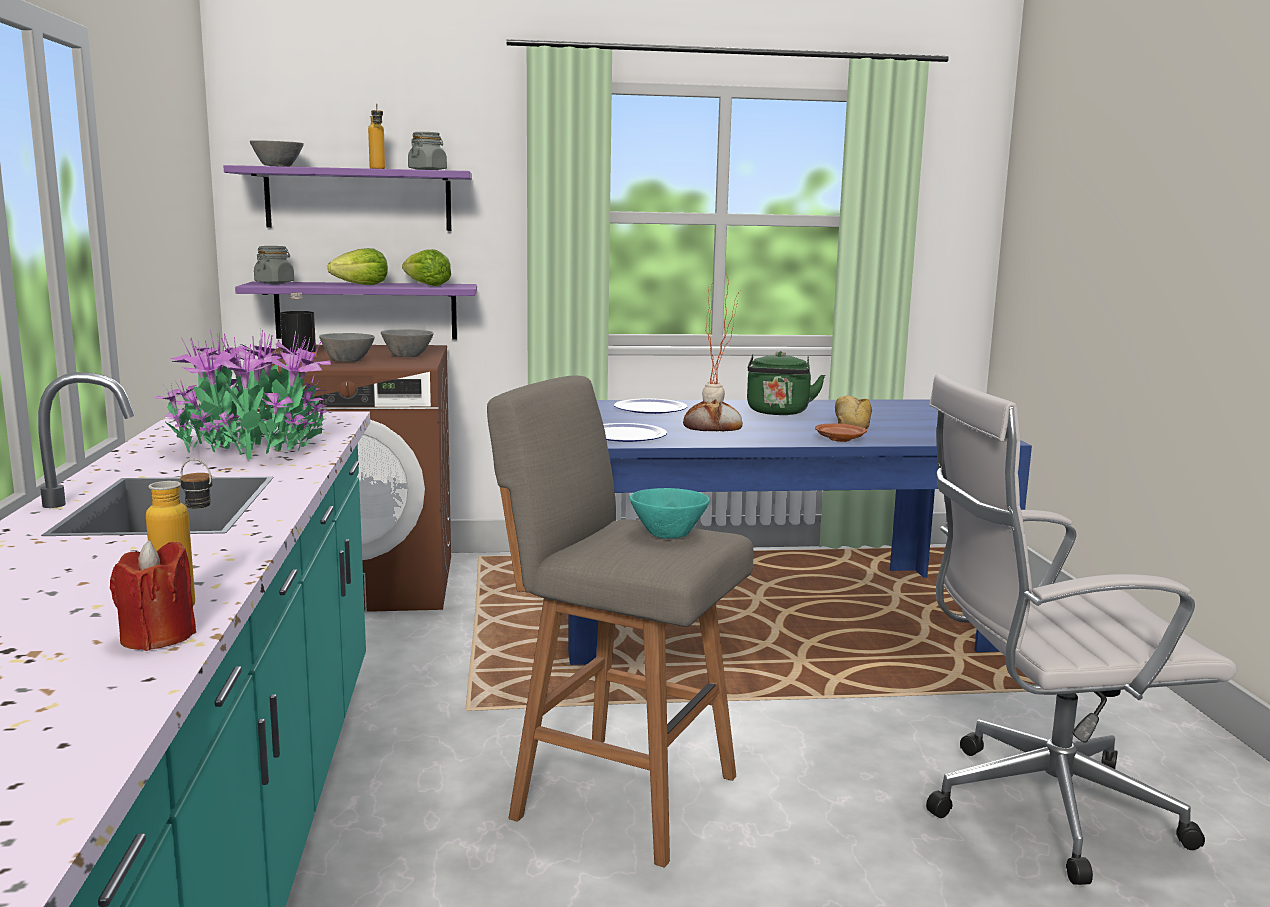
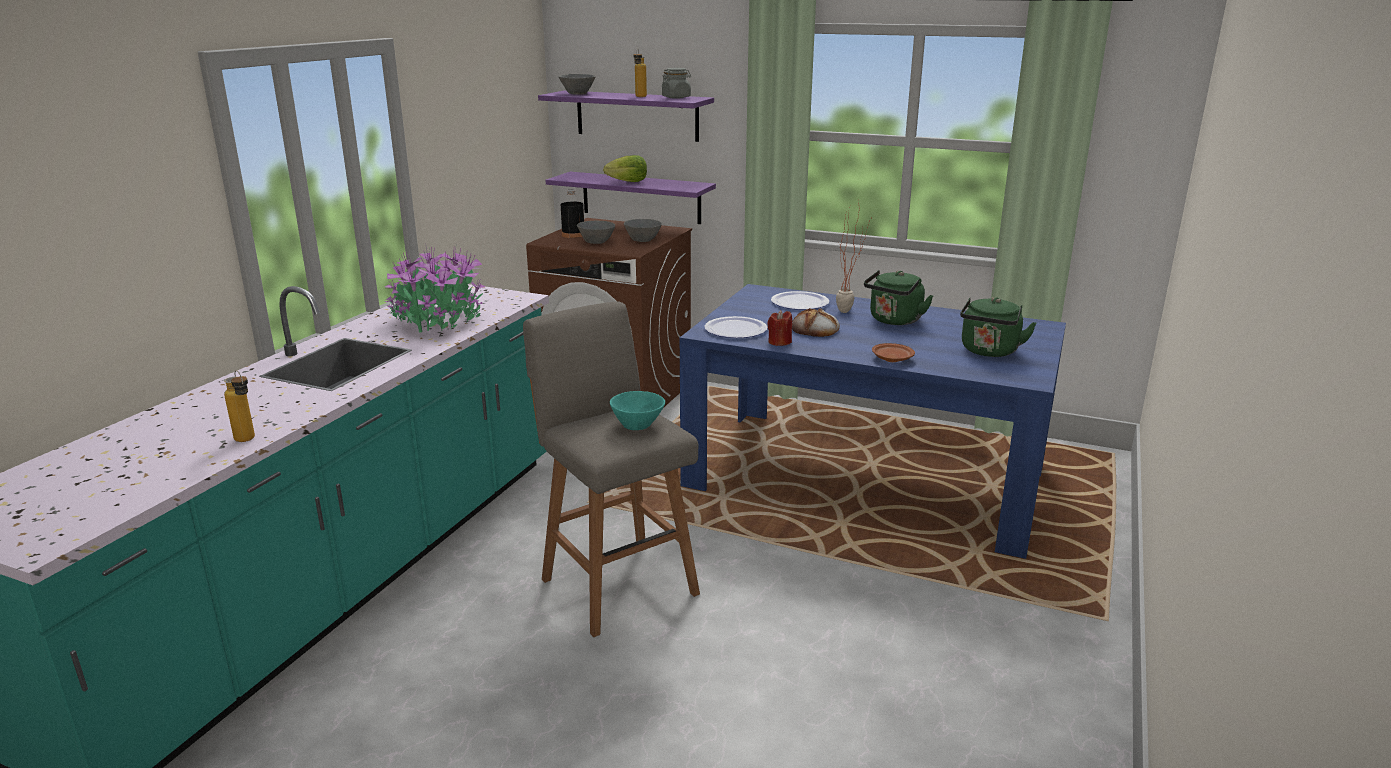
camera: 30 degrees right, 10 degrees up
(157, 637) = (215, 455): red candle -> red candle (779, 342)
(274, 283) = (578, 175): grey jar -> none
(427, 285) = (672, 185): lettuce -> none
(851, 424) = (933, 343): bread -> none
(915, 424) = (989, 352): none -> green kettle
(1039, 809) = (879, 684): white office chair -> none

